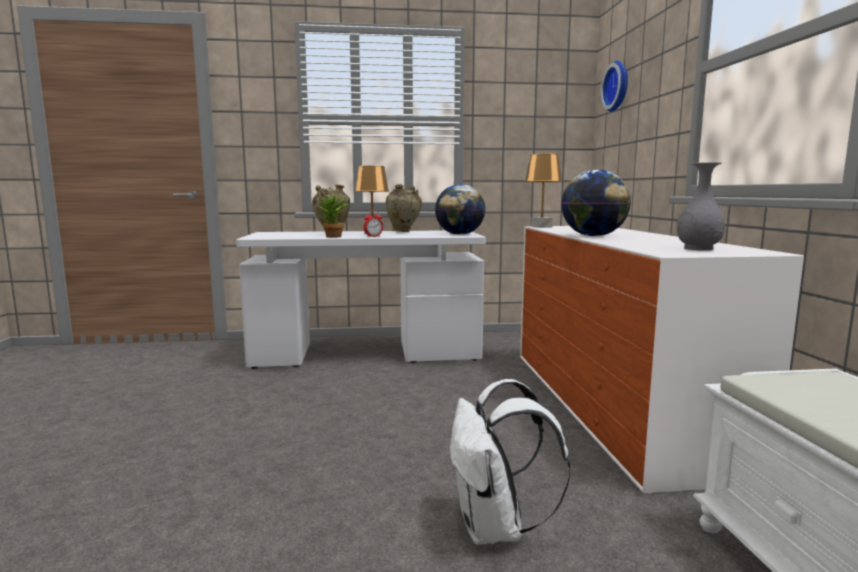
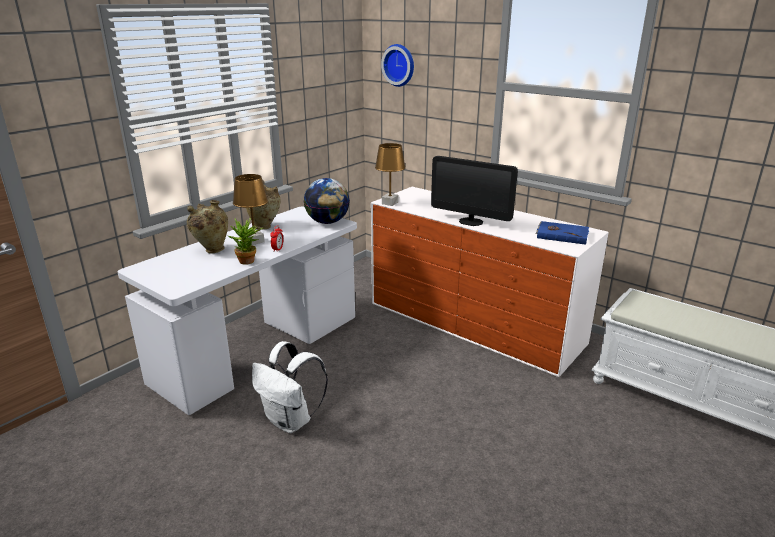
camera: 45 degrees left, 15 degrees up
(495, 528) = (539, 434): white backpack -> white backpack (291, 421)
(593, 236) = (471, 221): globe -> monitor
(698, 248) = (562, 235): grey vase -> blue book

